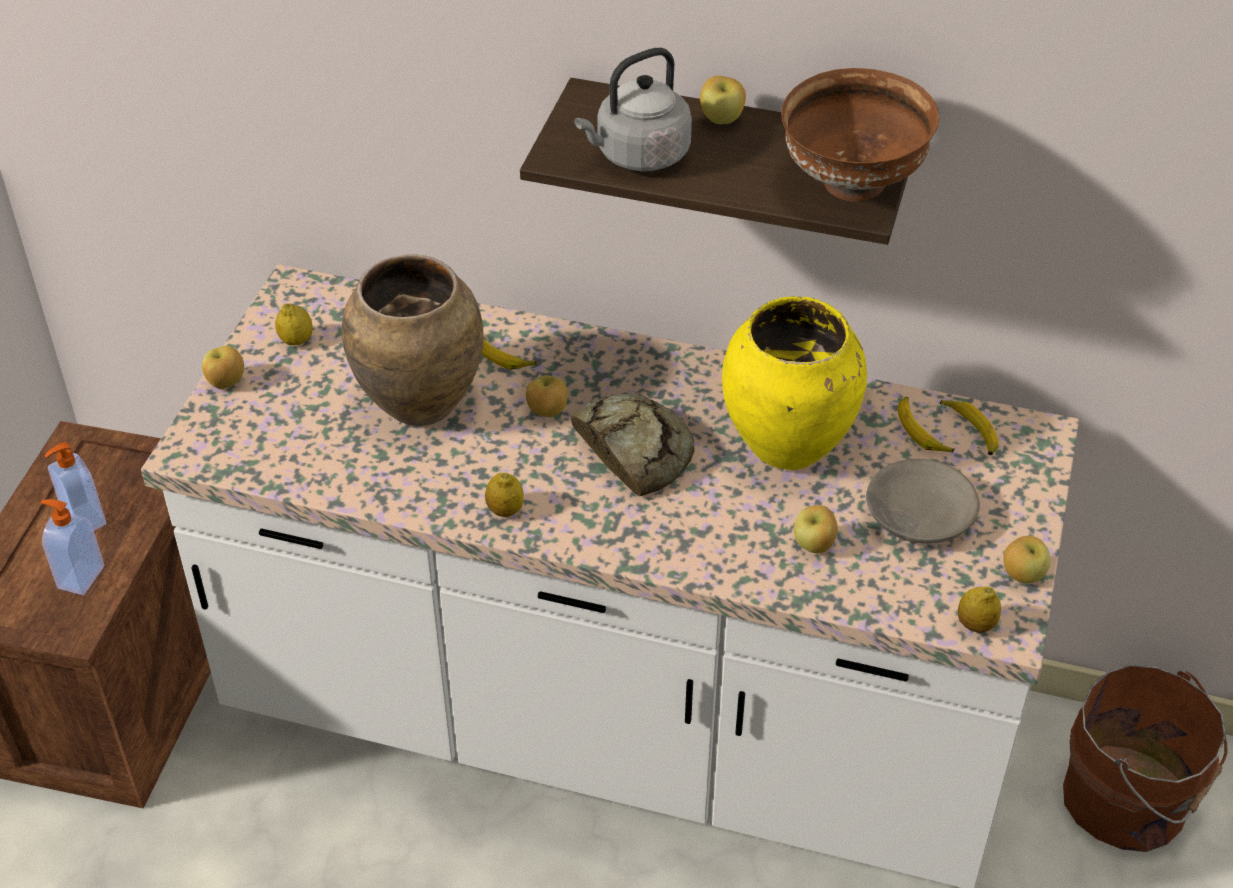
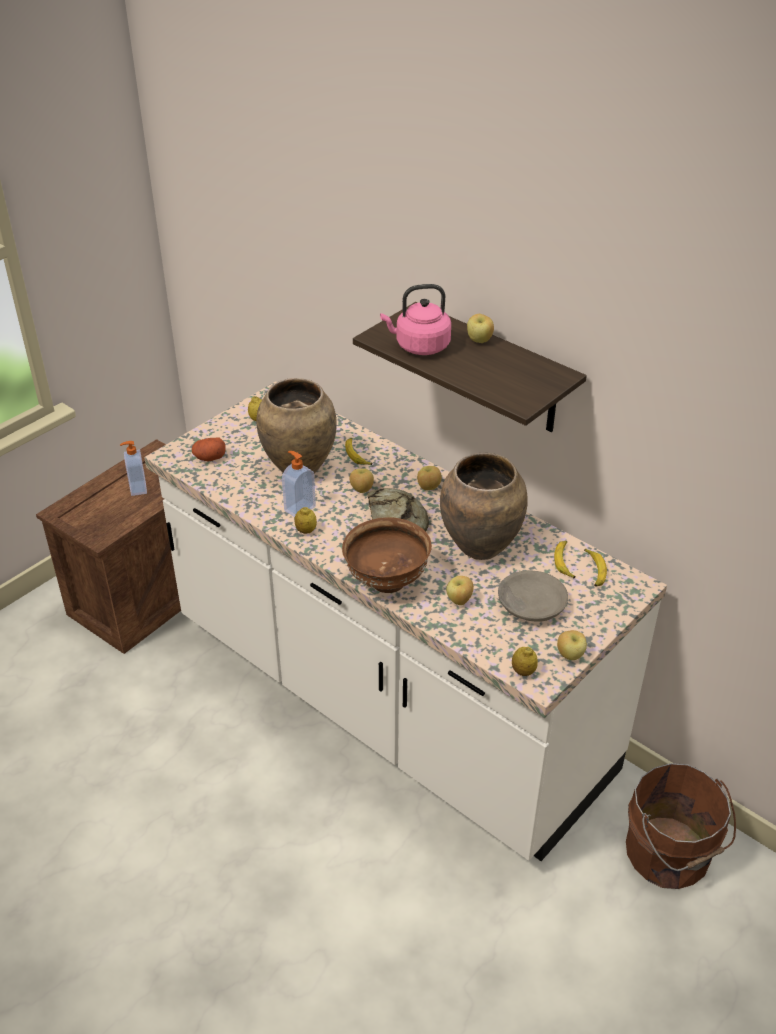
camera: 25 degrees right, 5 degrees down
(79, 577) = (118, 513): soap dispenser -> soap dispenser (299, 508)
(226, 383) = (211, 429): apple -> apple (428, 488)
(257, 435) = (209, 457): none -> potato
(638, 156) = (419, 346): grey kettle -> pink kettle
(788, 446) = (481, 546): yellow vase -> brown vase
(853, 186) = (526, 390): brown bowl -> brown bowl (387, 582)

